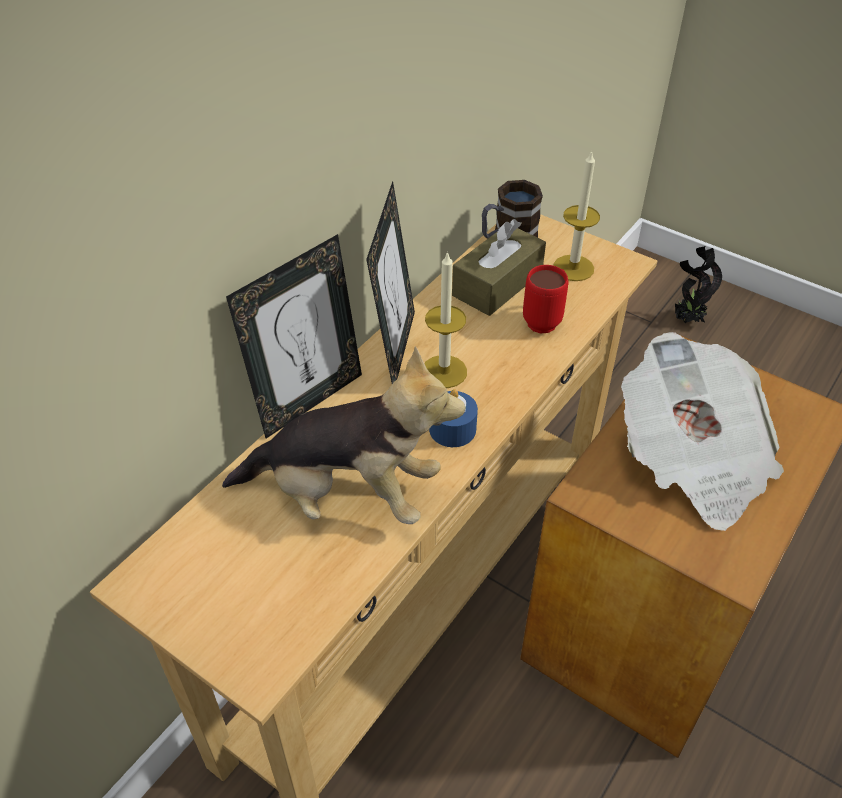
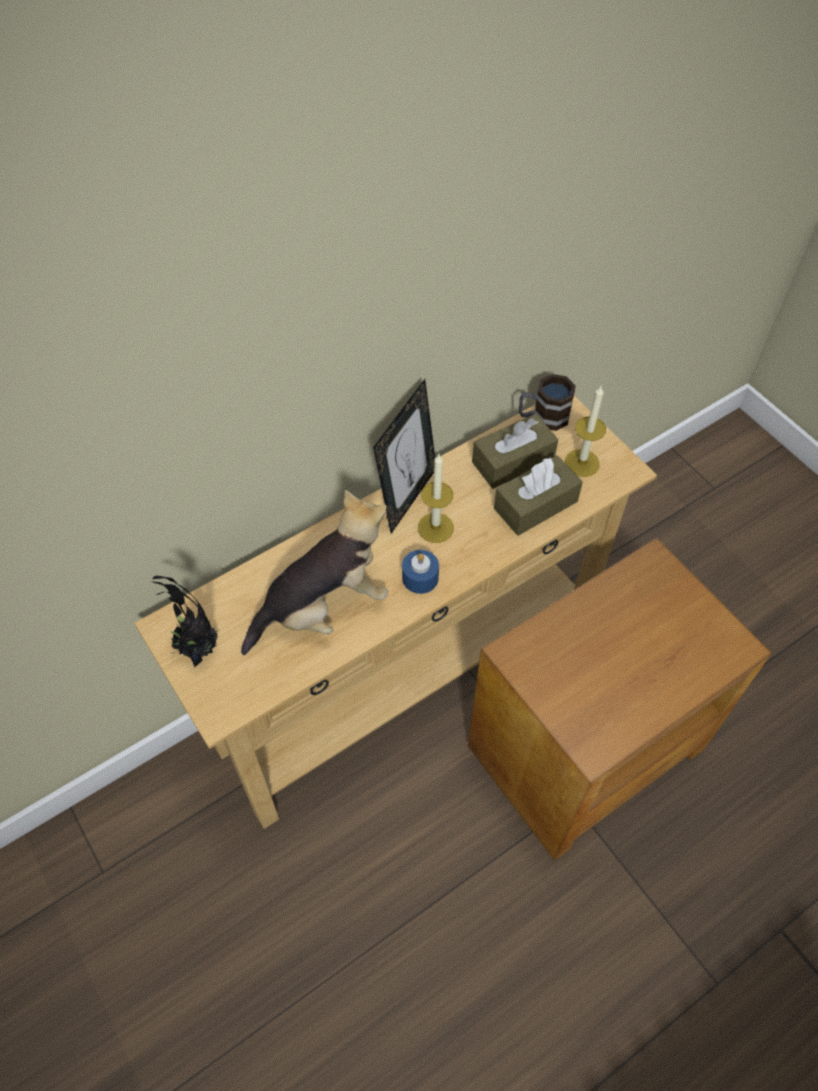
camera: 20 degrees right, 10 degrees up
(308, 400) = (327, 522): picture frame -> none
(347, 495) = (324, 607): plush toy -> plush toy turned 60 degrees counterclockwise
(546, 320) = (535, 505): red mug -> brown tissue box
(686, 320) = (749, 495): potted plant -> potted plant (196, 648)
(693, 460) = (609, 652): newspaper -> none

